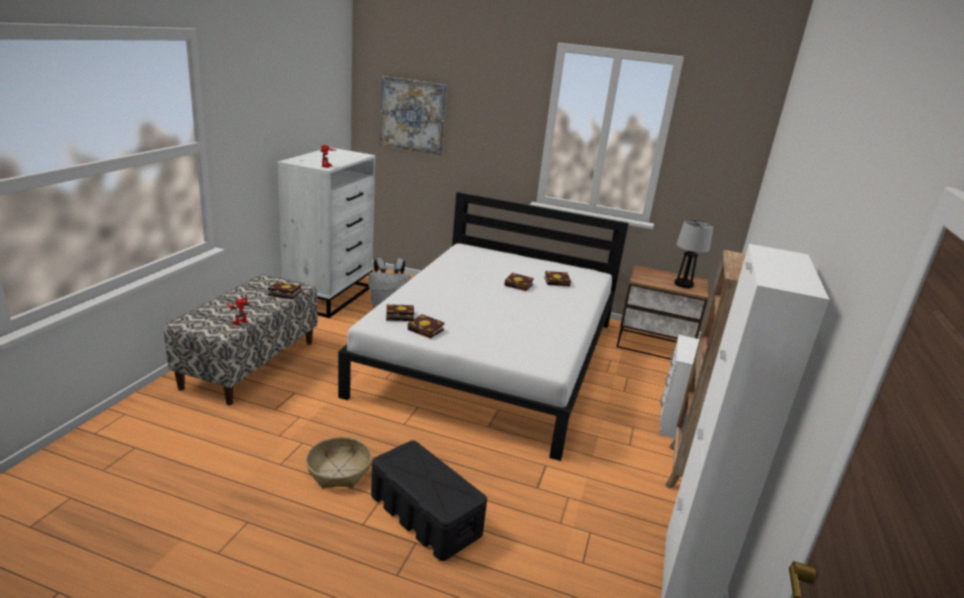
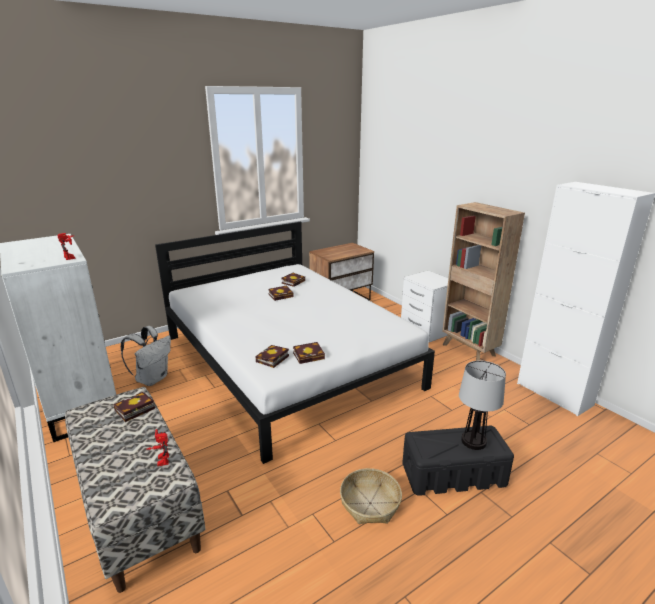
camera: 50 degrees left, 0 degrees up
(413, 115) = (70, 182): picture -> none
(683, 284) = (351, 250): table lamp -> table lamp (473, 441)

